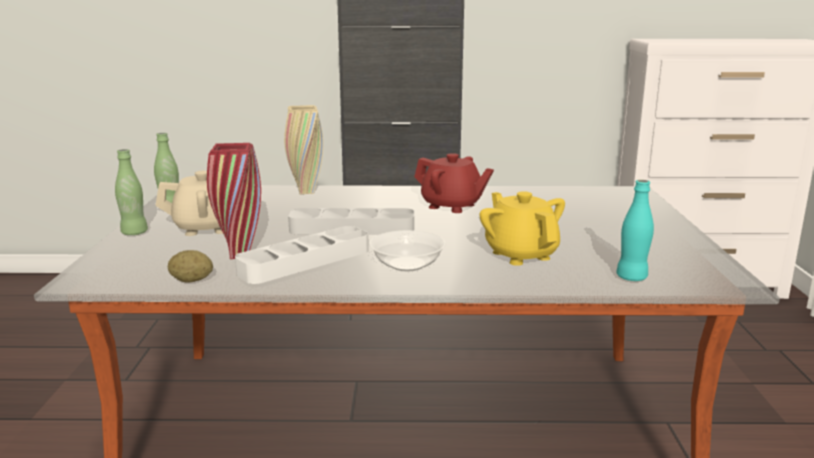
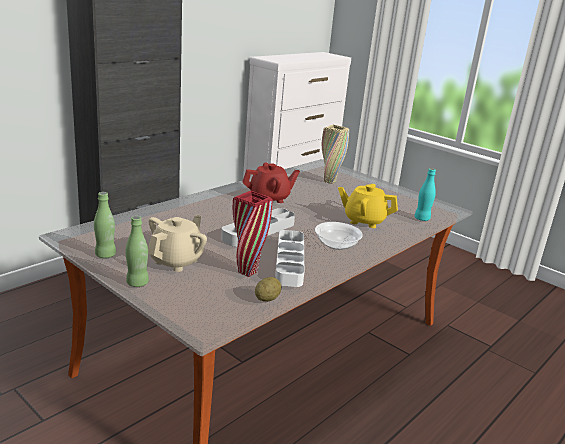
camera: 50 degrees left, 5 degrees up
(306, 192) = (163, 211): beige vase -> beige vase (329, 181)

